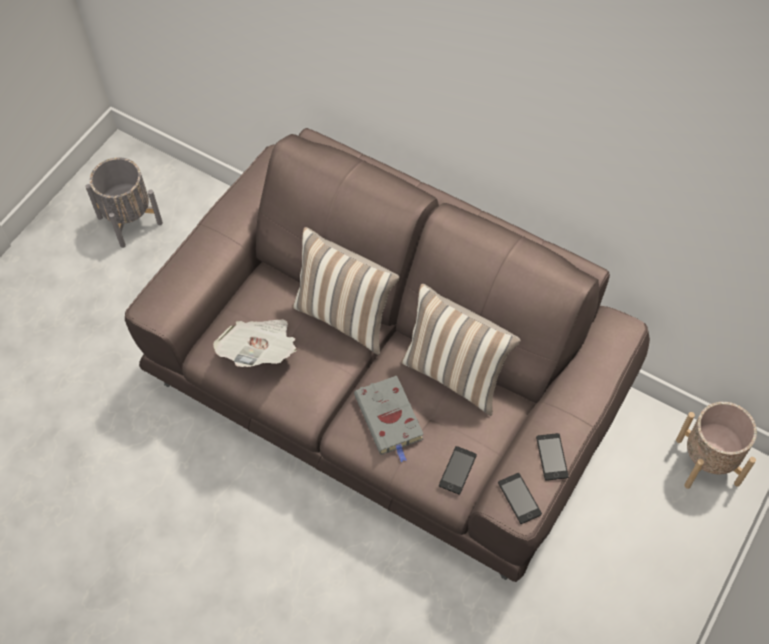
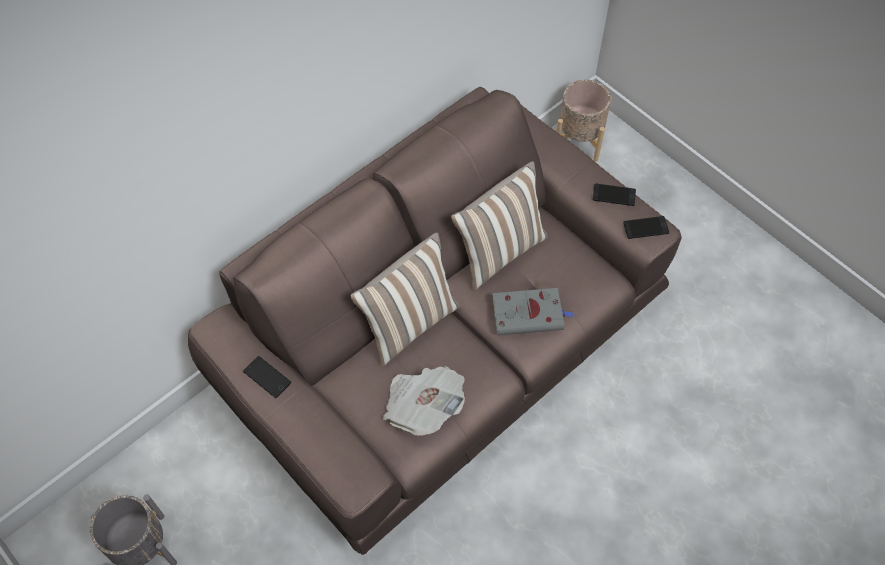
camera: 75 degrees left, 0 degrees up
(457, 470) = (592, 276): phone -> phone (267, 377)

